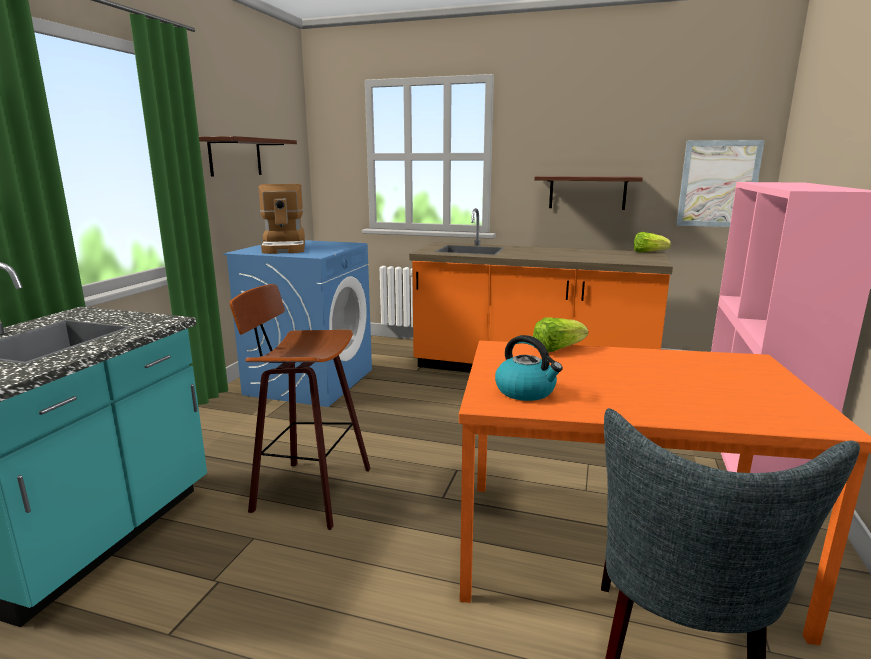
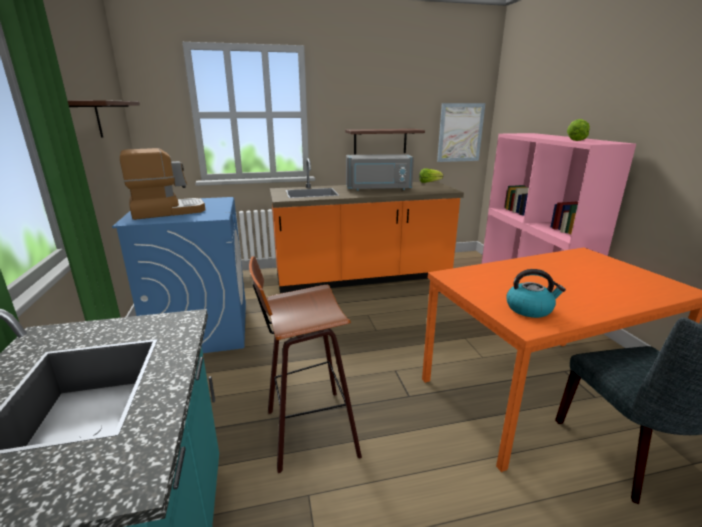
camera: 30 degrees left, 5 degrees up
(285, 248) = (168, 211): coffee machine -> coffee machine turned 75 degrees counterclockwise
(557, 349) = (485, 268): lettuce -> lettuce (577, 140)
(559, 253) = (378, 189): none -> grey microwave

